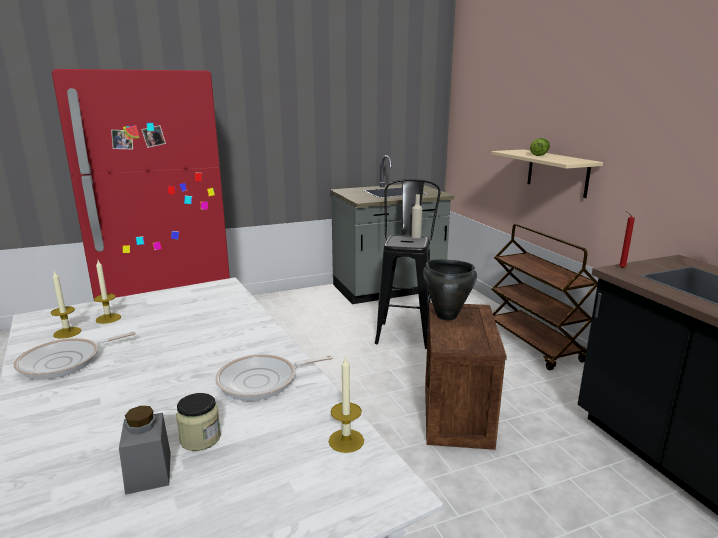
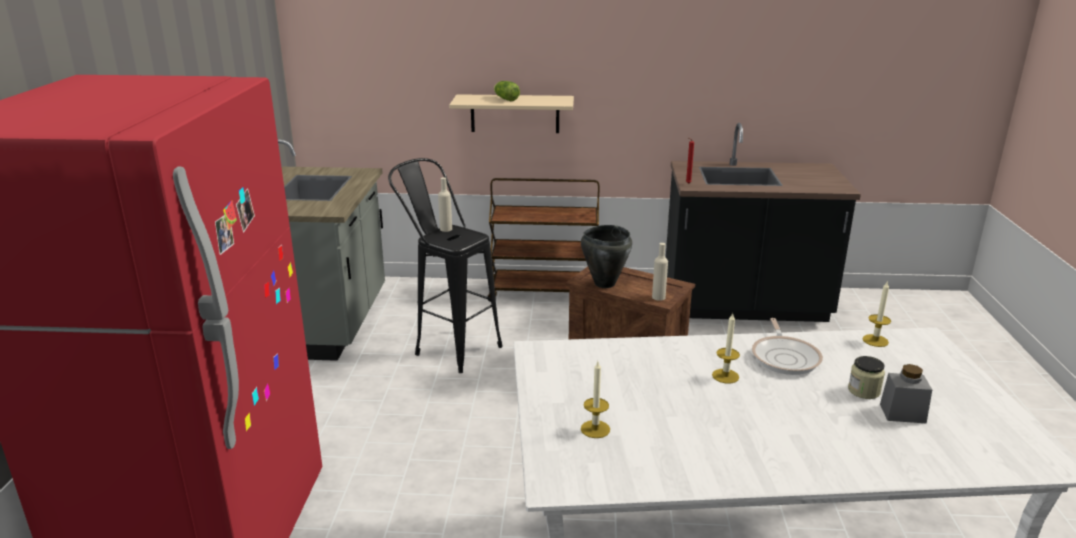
camera: 65 degrees left, 5 degrees up
(65, 362) = (705, 455): frying pan -> none
(67, 332) = (623, 457): candle -> candle (725, 376)
(449, 342) = (658, 297): none -> beige bottle

